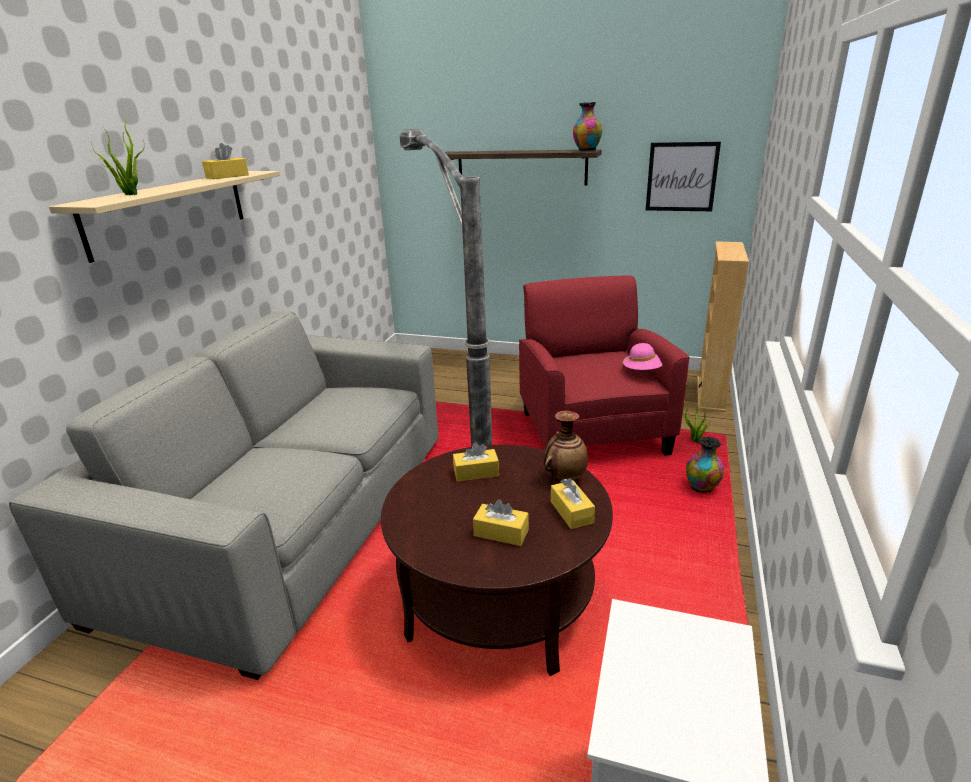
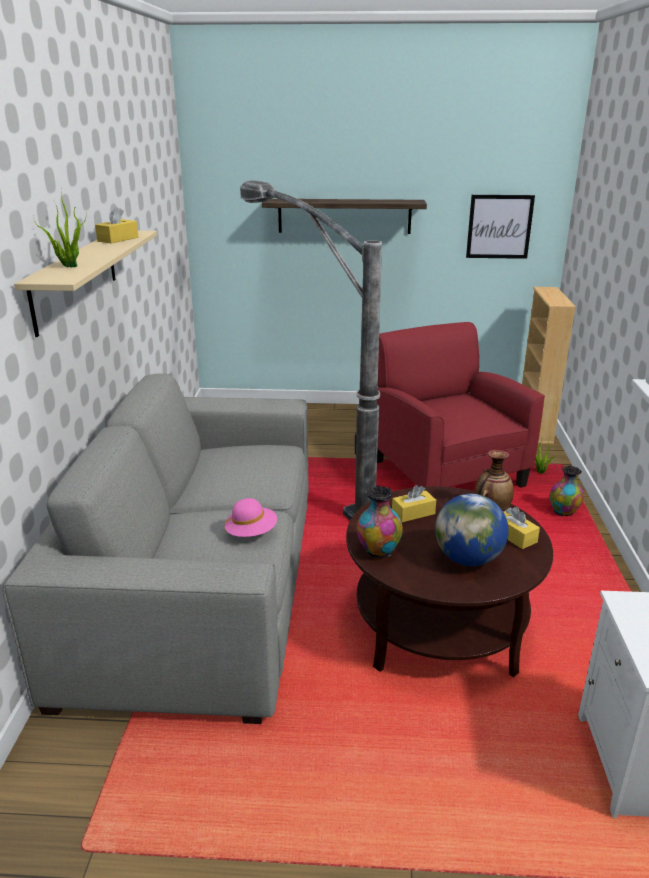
camera: 15 degrees left, 0 degrees up
(501, 533) = (468, 559): yellow tissue box -> globe
(586, 150) = (413, 201): vase -> vase (378, 551)
(643, 371) = (498, 411): pink hat -> pink hat (251, 533)

